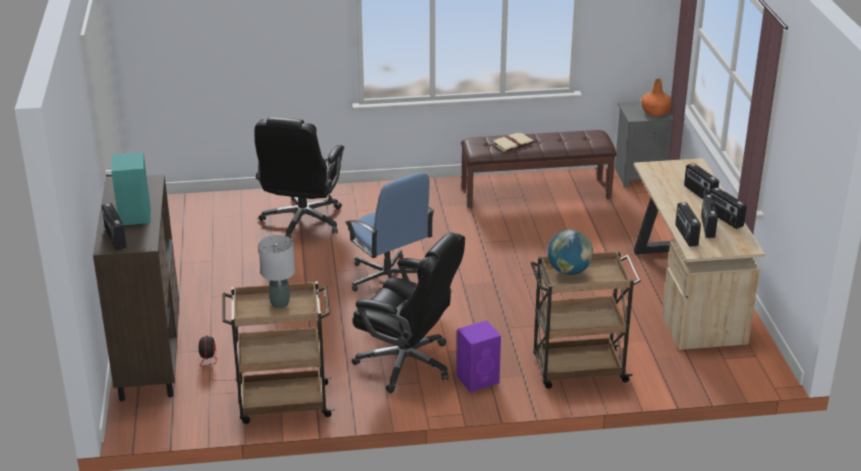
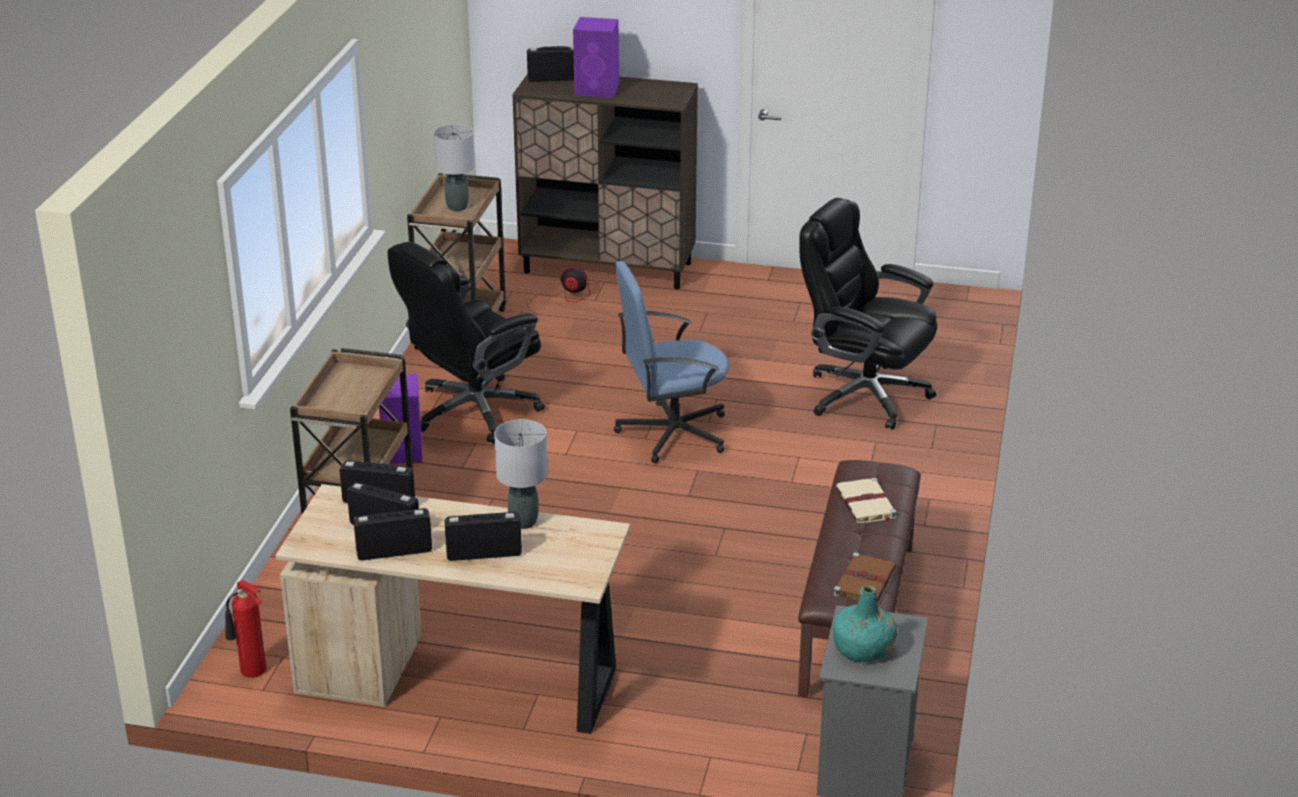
camera: 110 degrees right, 0 degrees up
(134, 215) = (598, 90): turquoise speaker -> purple speaker
(569, 271) = (366, 382): globe -> none
(580, 135) = (865, 581): none -> brown book
(655, 112) = (863, 649): orange bottle -> turquoise bottle
(661, 190) = (523, 521): none -> grey table lamp
(745, 365) = (252, 672): none -> fire extinguisher

